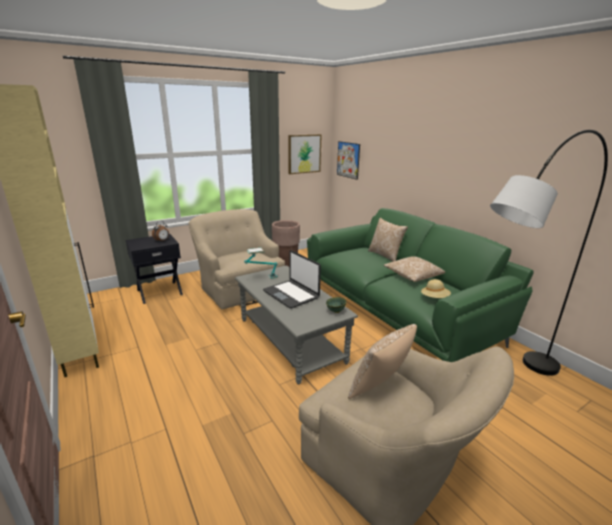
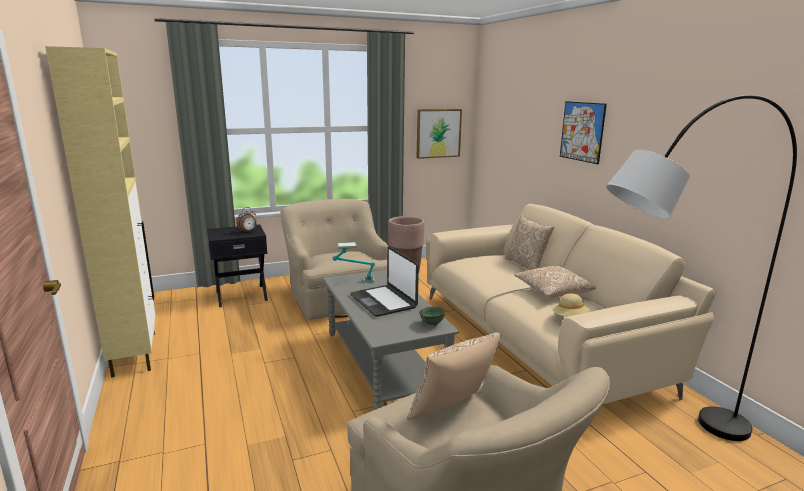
camera: 10 degrees right, 5 degrees down
(348, 160) = (494, 142): picture -> picture (582, 131)
(398, 310) = (538, 339): green sofa -> beige sofa

